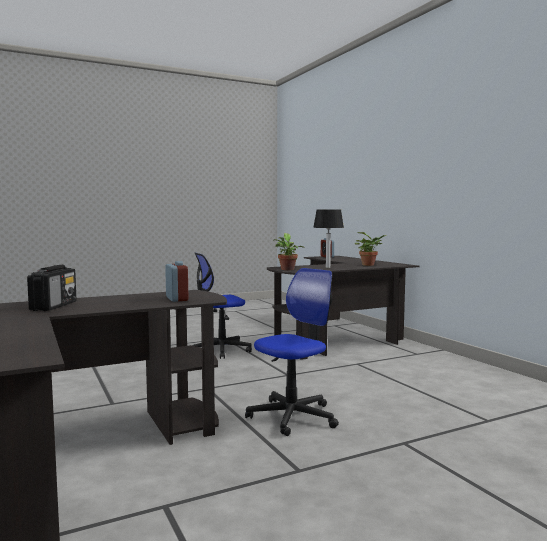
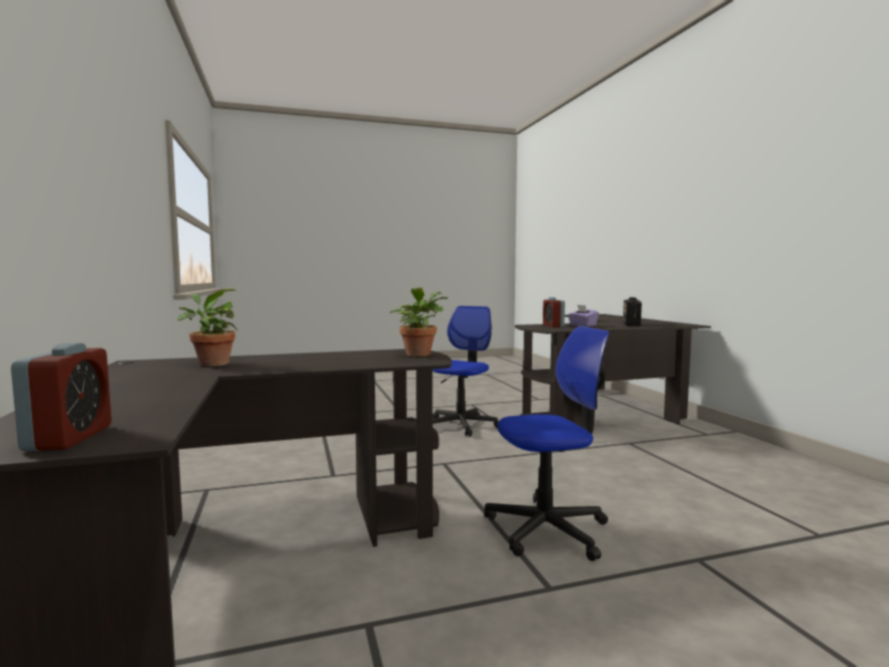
camera: 170 degrees left, 0 degrees up
(134, 301) = (582, 325): none -> purple tissue box
(292, 416) = (461, 425): office chair -> office chair turned 150 degrees clockwise
(327, 267) = (329, 358): table lamp -> none

